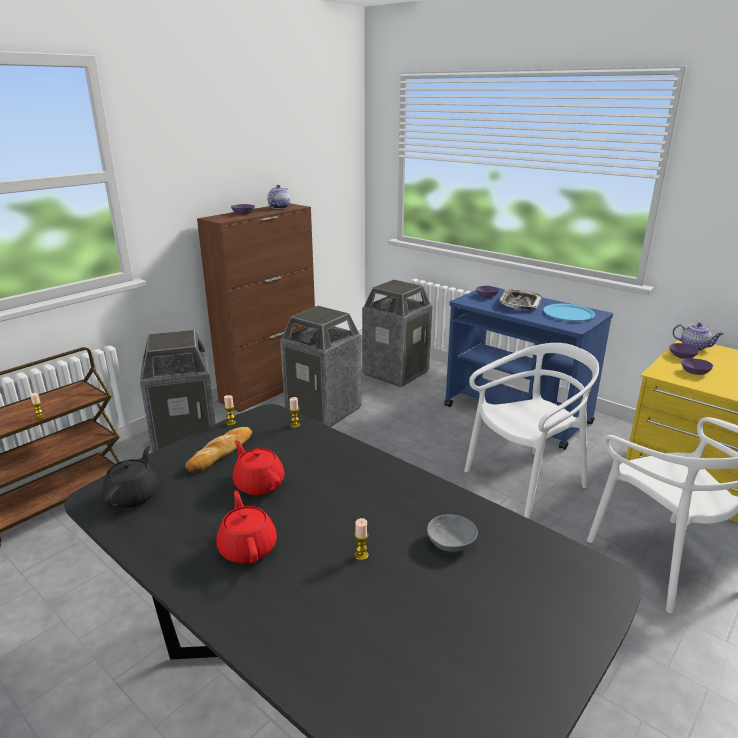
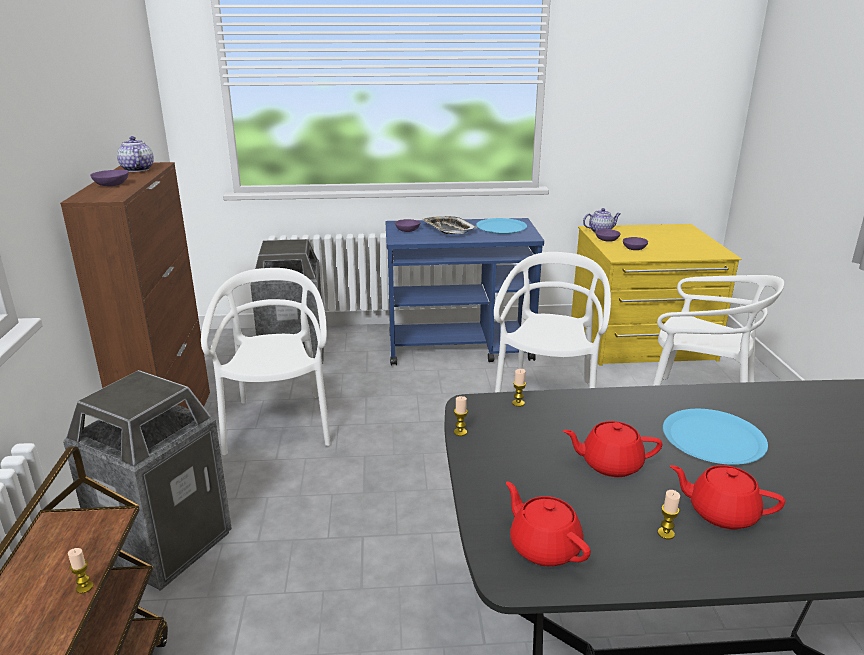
camera: 45 degrees left, 0 degrees up
(133, 496) = (544, 547): black teapot -> red teapot
(221, 452) = (519, 461): bread -> none
(324, 411) = (278, 424): trash can -> white chair
(356, 511) = (713, 438): none -> blue plate
(361, 555) = (784, 463): candle -> candle (666, 533)
(451, 543) = (799, 421): grey bowl -> none

